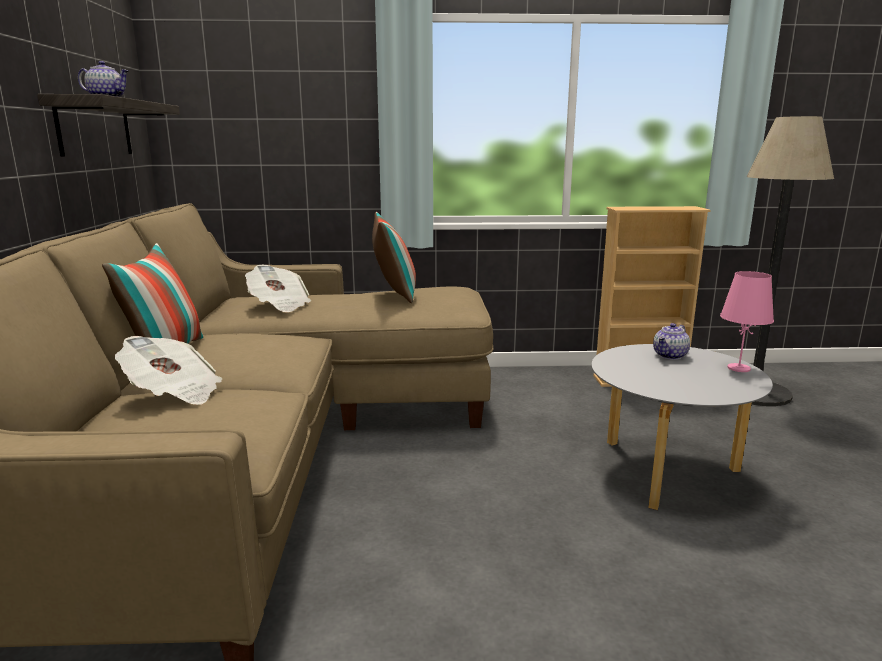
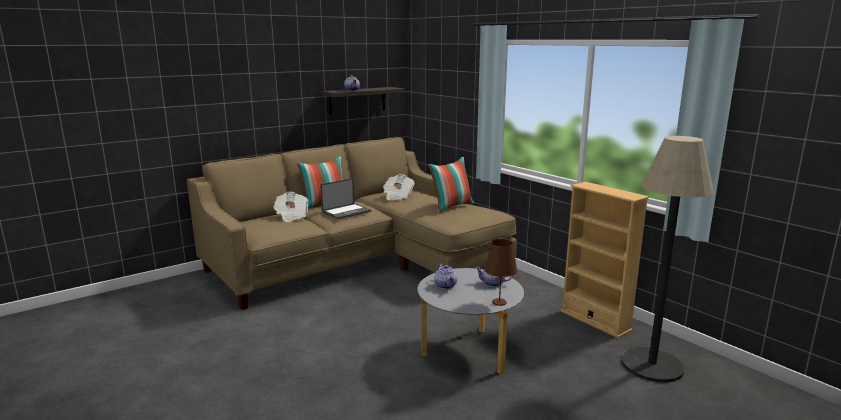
camera: 55 degrees right, 0 degrees up
(261, 349) = (346, 211): none -> laptop
(657, 379) = (446, 286): none -> teapot
(739, 368) = (499, 302): pink table lamp -> brown table lamp

